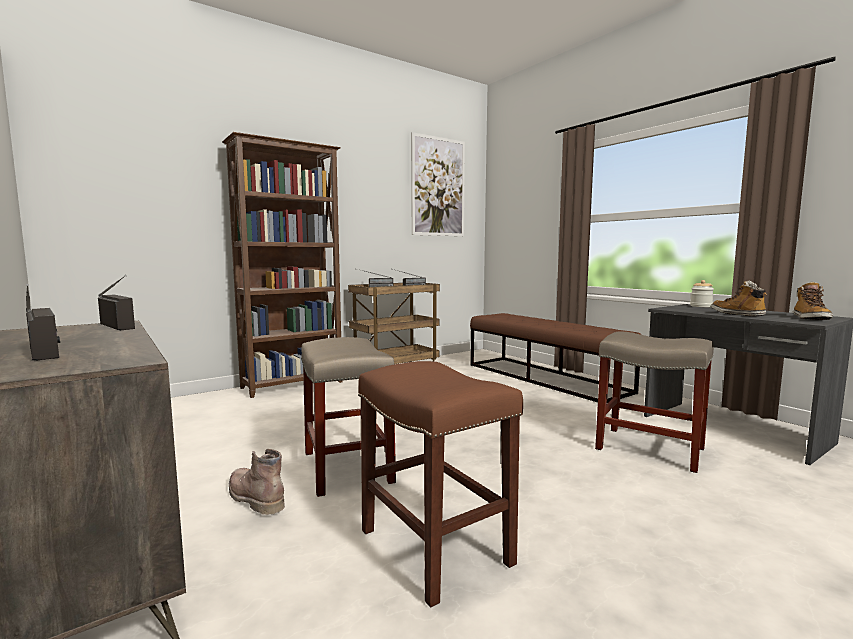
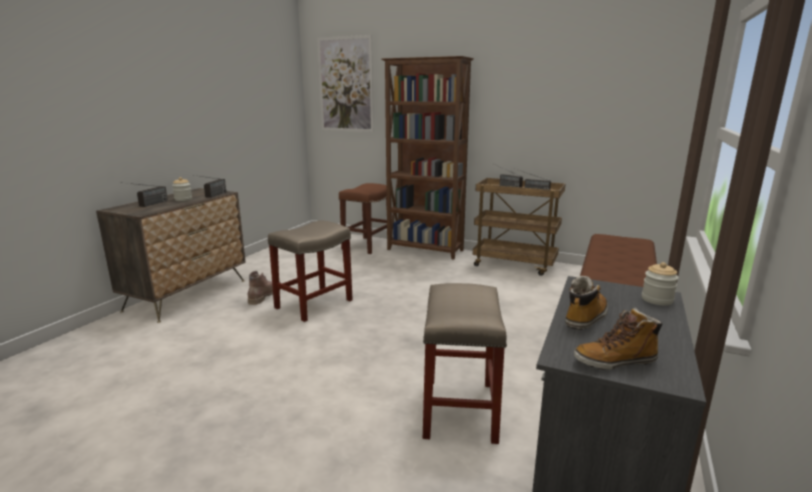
camera: 60 degrees right, 10 degrees up
(87, 339) = (183, 199): none -> jar
(432, 546) = (242, 349): brown stool -> brown stool (367, 245)
(438, 187) = (616, 74): picture -> picture (346, 85)

